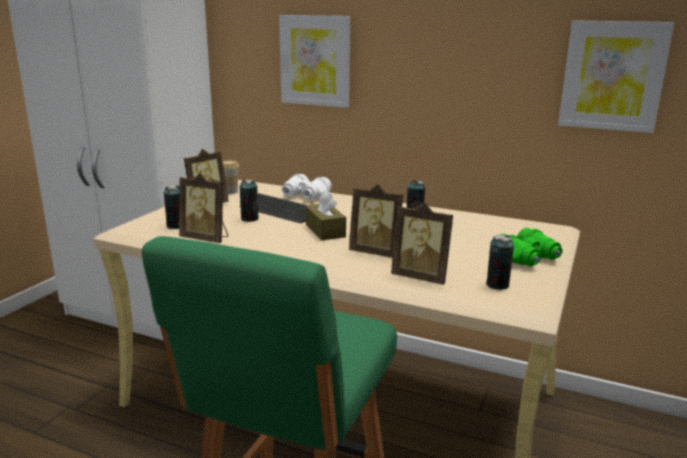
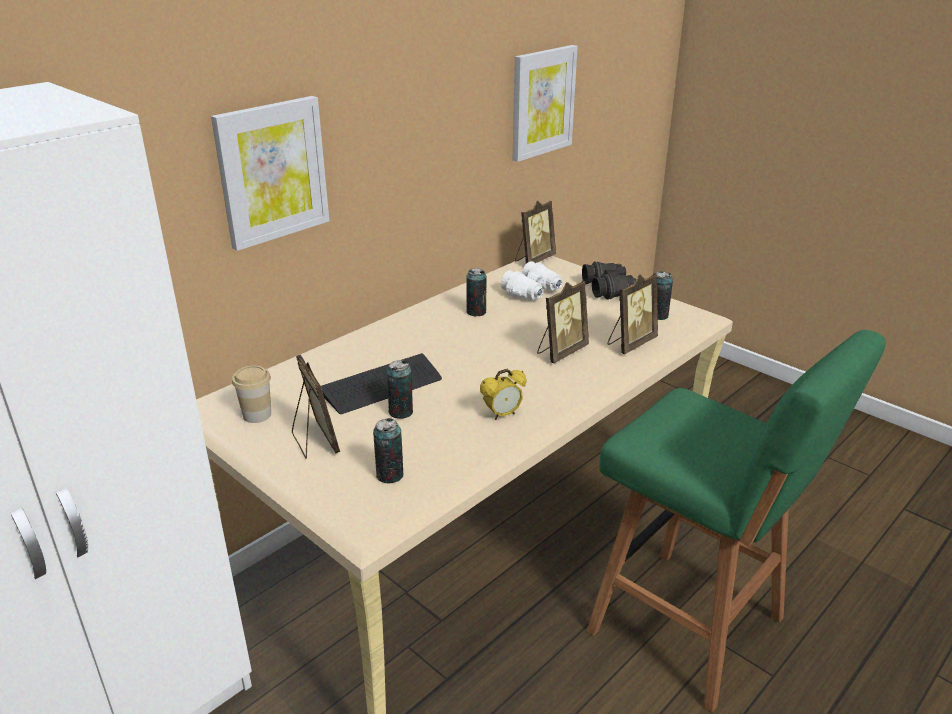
camera: 70 degrees left, 10 degrees up
(206, 238) = (457, 453): picture frame -> picture frame (533, 260)
(262, 245) = (502, 415): none -> alarm clock
(305, 196) = (338, 359): white binoculars -> white binoculars (533, 292)
(325, 230) = (478, 368): brown tissue box -> none
(528, 259) = (608, 289): green binoculars -> black binoculars

